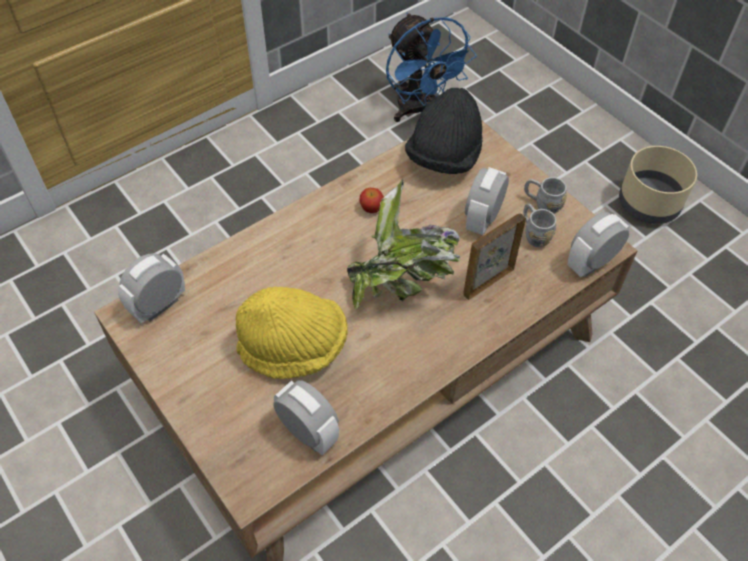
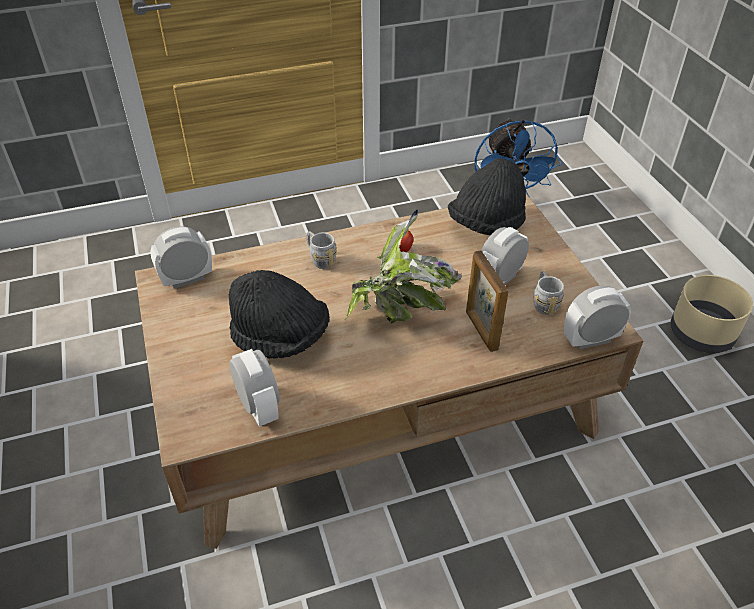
camera: 20 degrees right, 10 degrees down
(294, 347) = (280, 338): yellow hat -> black hat
(487, 282) = (481, 330): picture frame -> picture frame turned 90 degrees counterclockwise
(542, 204) = (562, 281): grey mug -> grey mug (320, 259)

